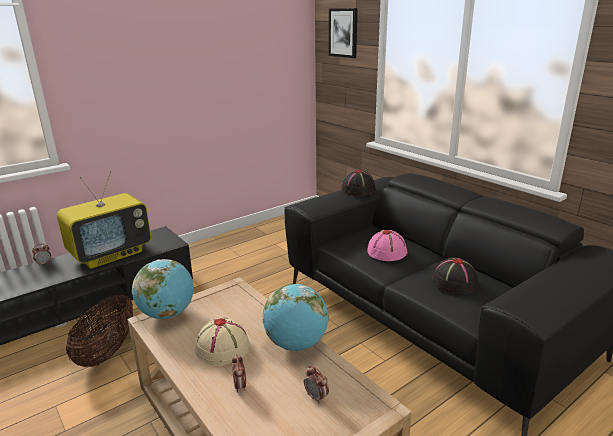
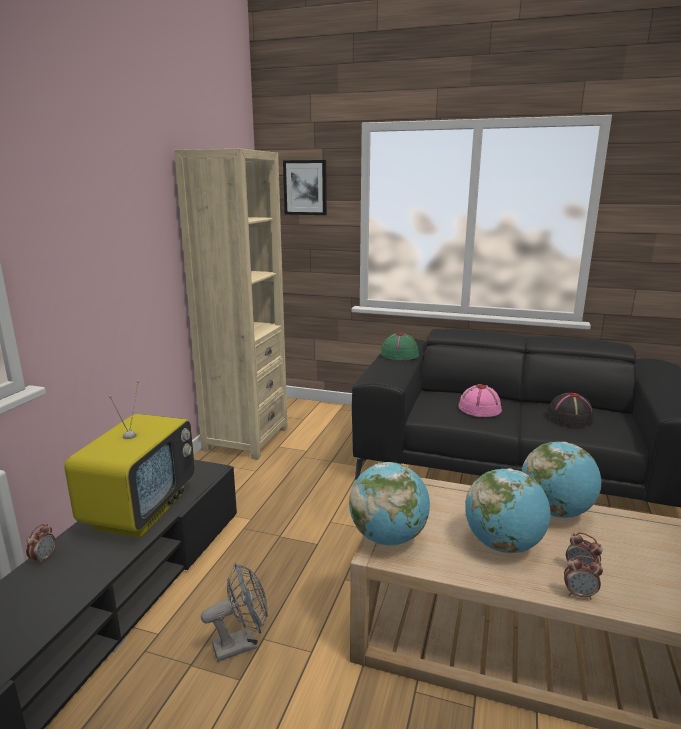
camera: 35 degrees left, 5 degrees down
(107, 351) = (241, 644): basket -> grey fan
(223, 348) = (503, 545): beige hat -> globe
(261, 233) = (246, 439): none -> beige bookcase
(316, 397) = (647, 548): alarm clock -> alarm clock (579, 594)
(358, 189) = (399, 354): black hat -> green hat

